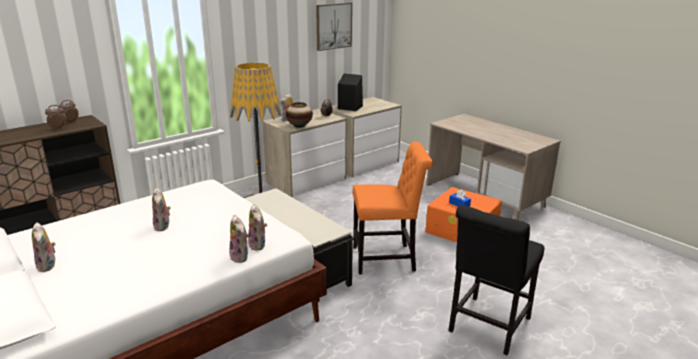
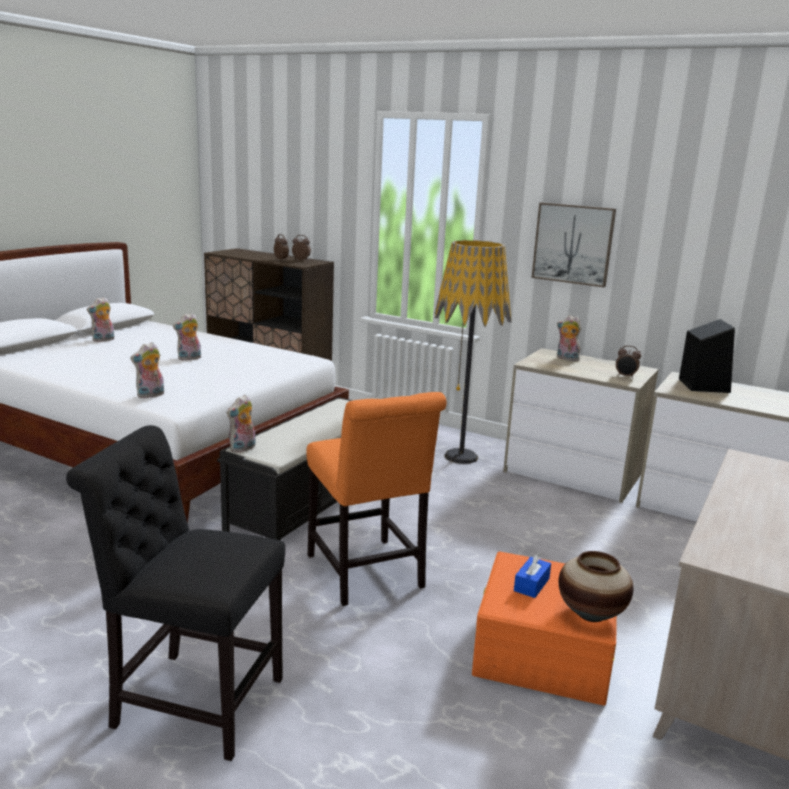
camera: 70 degrees right, 5 degrees down
(241, 257) = (122, 392): plush toy -> plush toy (242, 449)
(299, 126) = (549, 366): vase -> vase (591, 614)
(333, 26) = (726, 225): picture -> picture (573, 244)

